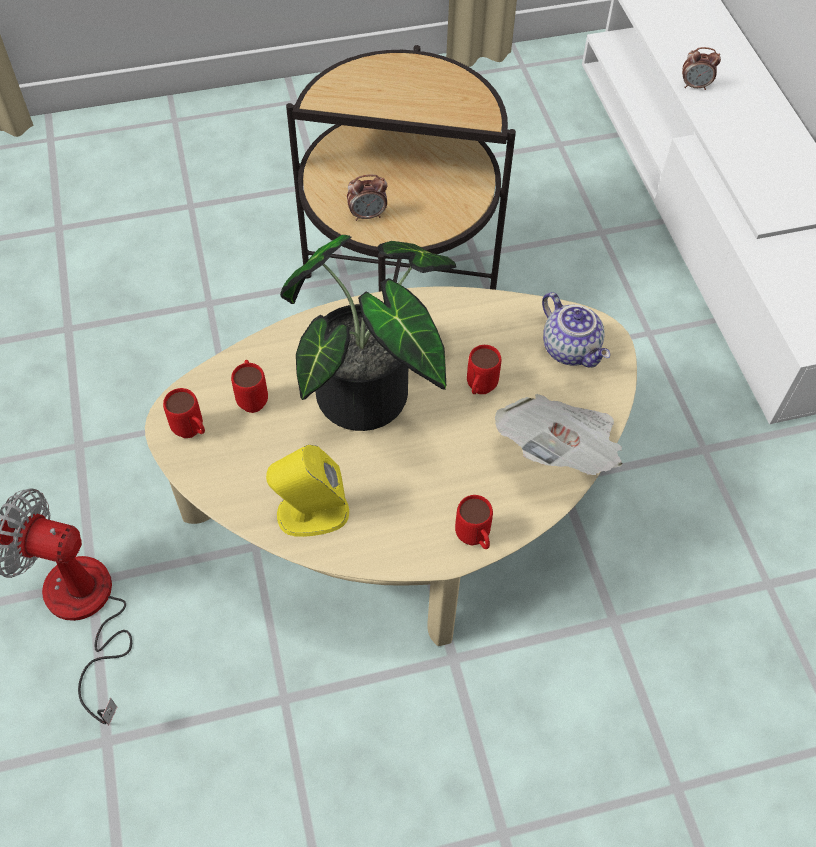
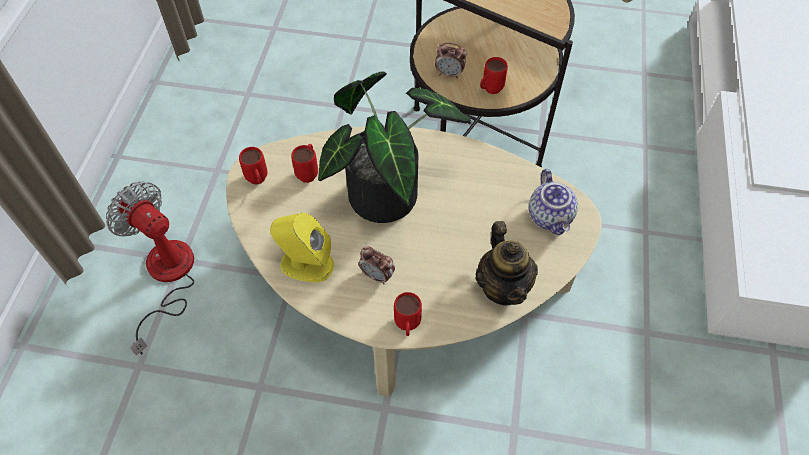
camera: 25 degrees right, 0 degrees up
(479, 390) = (466, 222): red mug -> red mug (489, 91)
(560, 451) = (503, 287): newspaper -> teapot
(695, 86) = (758, 57): alarm clock -> alarm clock (377, 276)

